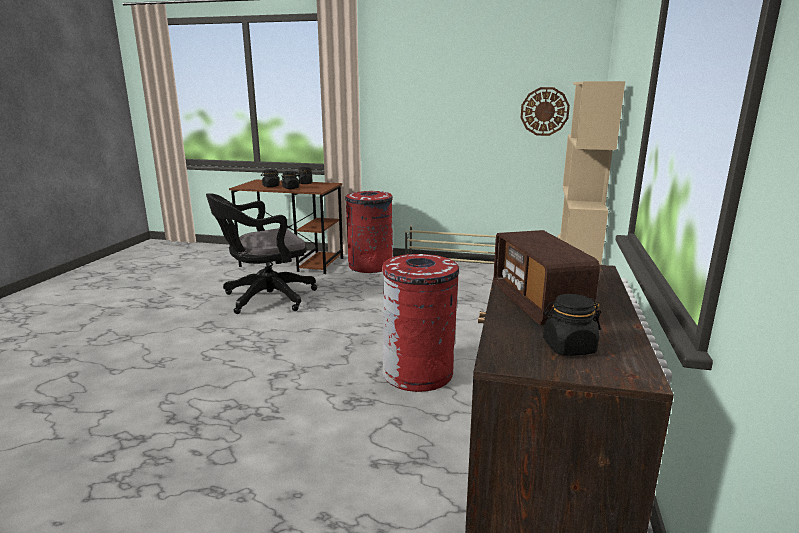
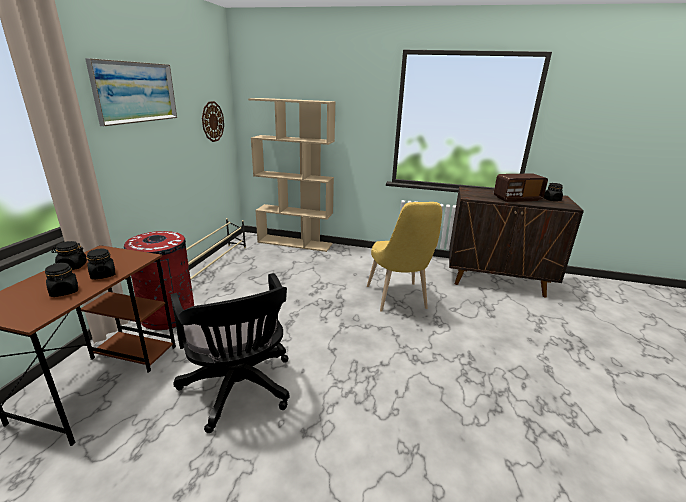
camera: 90 degrees left, 5 degrees up
(418, 373) = (398, 299): red trash can -> yellow chair
(427, 75) = (136, 92): none -> picture

